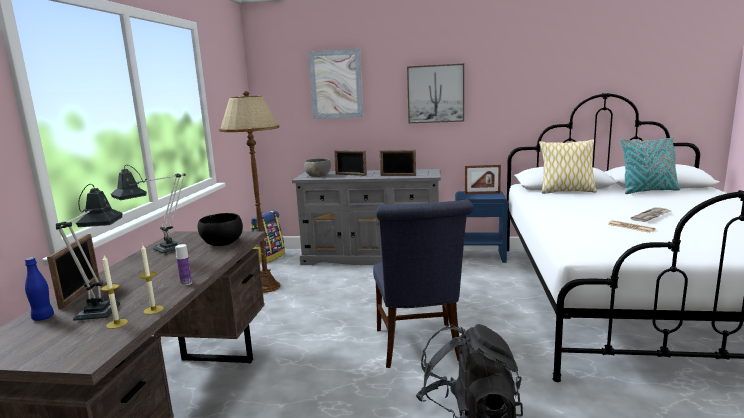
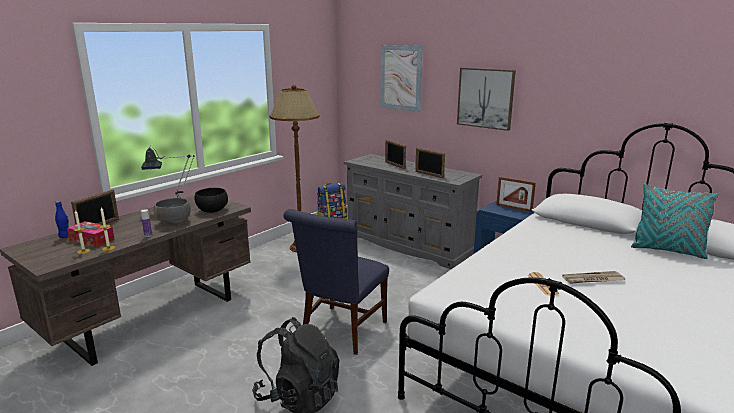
camera: 30 degrees right, 5 degrees up
(102, 309) = (91, 240): table lamp -> tissue box
(318, 176) = (369, 161): grey bowl -> grey bowl (173, 222)
(566, 191) = (575, 228): pillow -> none

